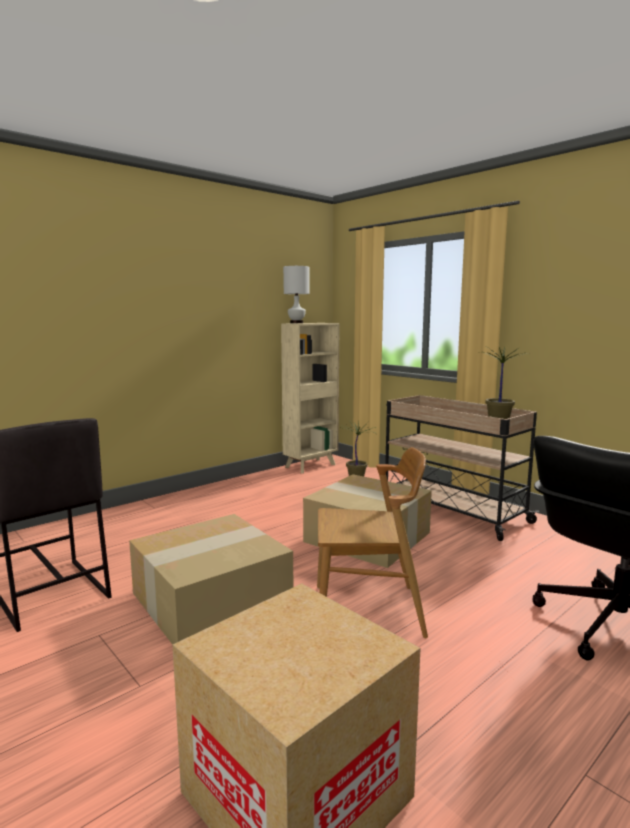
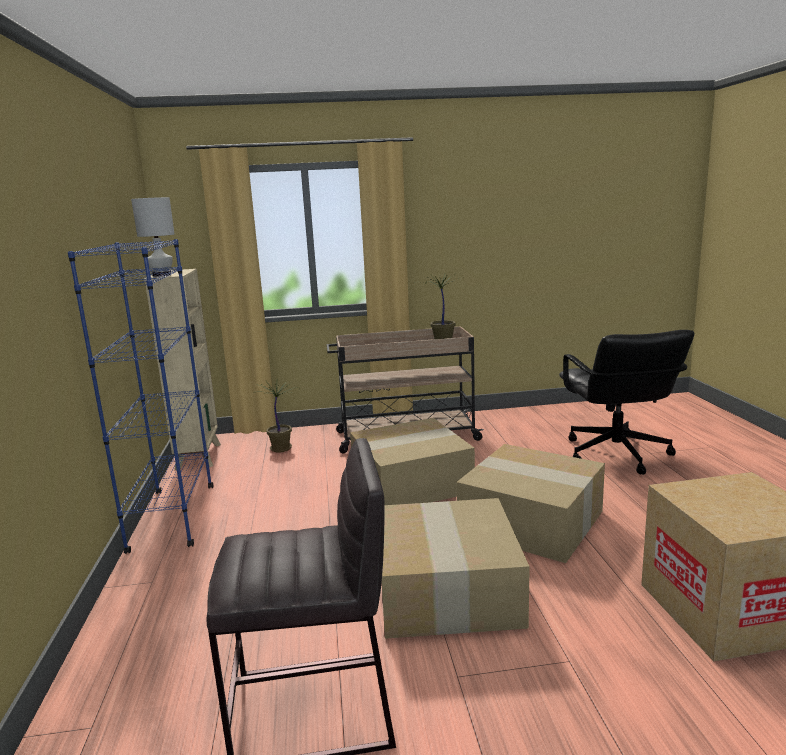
camera: 55 degrees left, 5 degrees up
(227, 487) = (173, 518): none -> blue bookcase
(368, 611) = (533, 521): brown chair -> cardboard box

